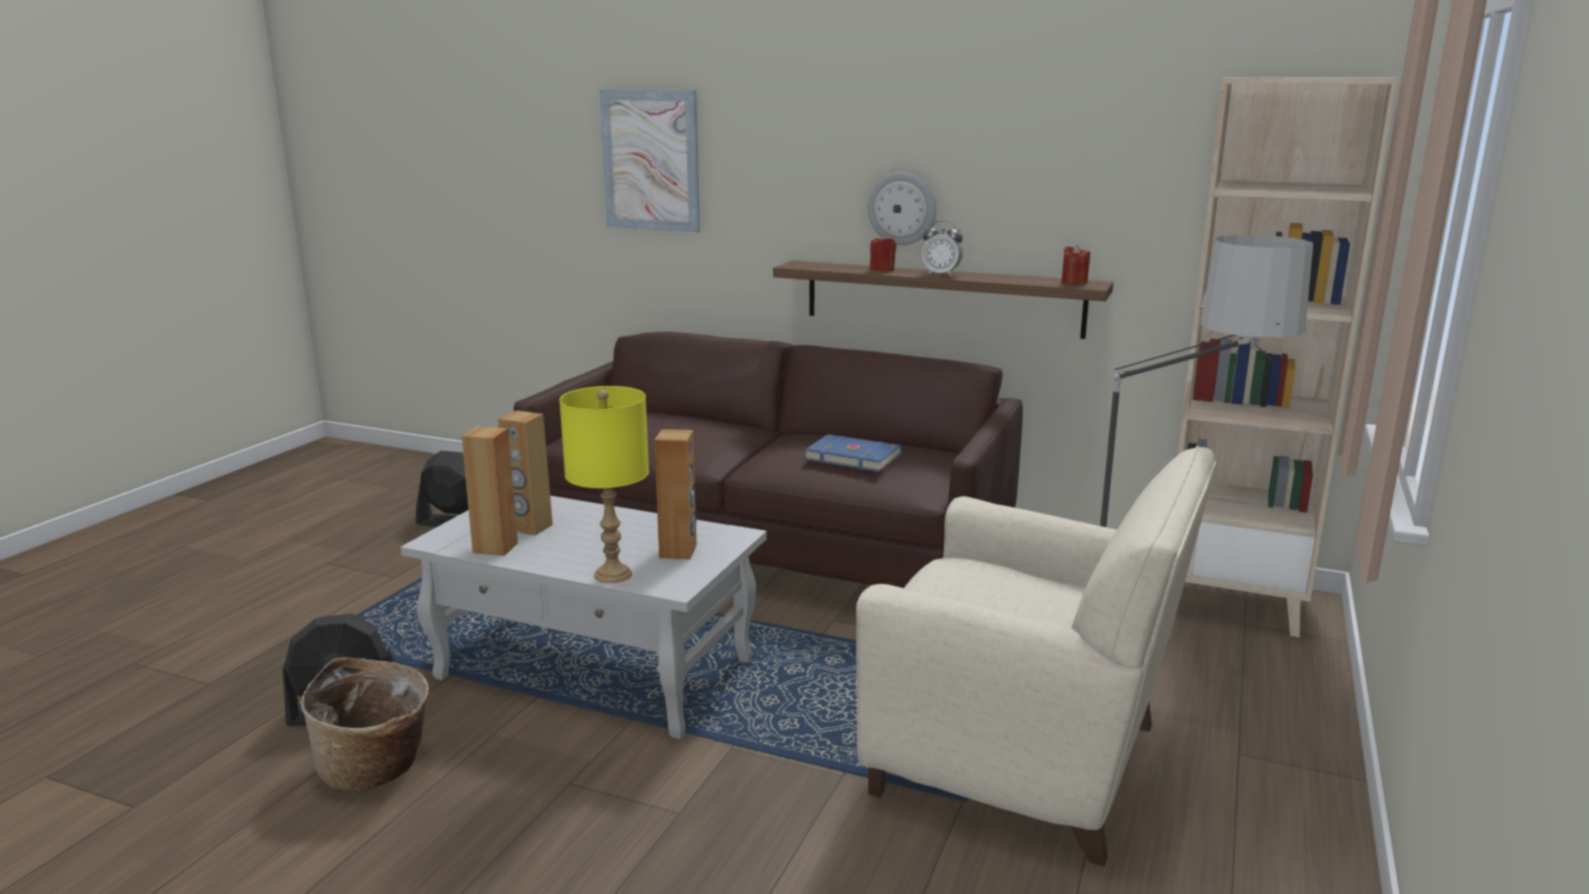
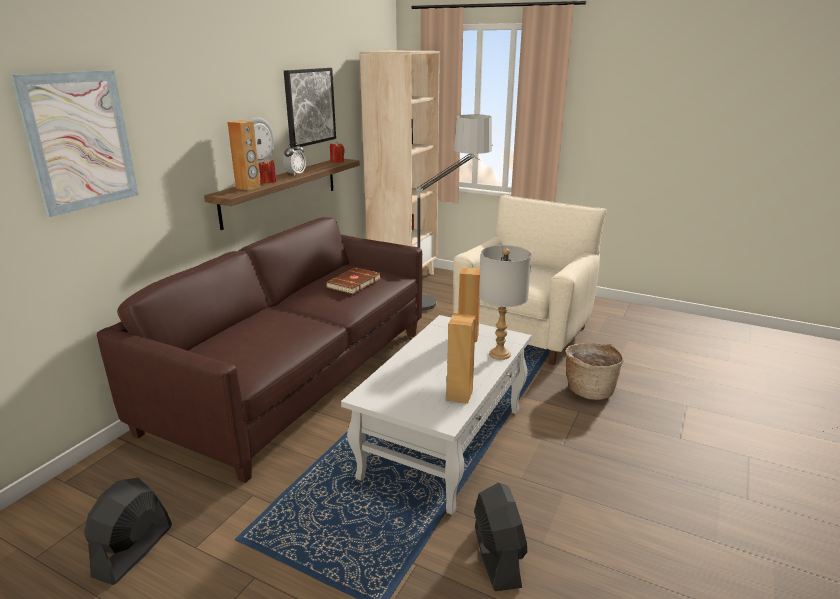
camera: 85 degrees left, 5 degrees up
(377, 769) = (565, 524): basket -> basket (589, 389)
(530, 528) = (425, 385): brown speaker -> brown speaker (248, 187)
(613, 575) = (500, 354): yellow table lamp -> grey table lamp
(853, 456) = (352, 283): blue book -> brown book
(1043, 173) = (309, 106): none -> picture

